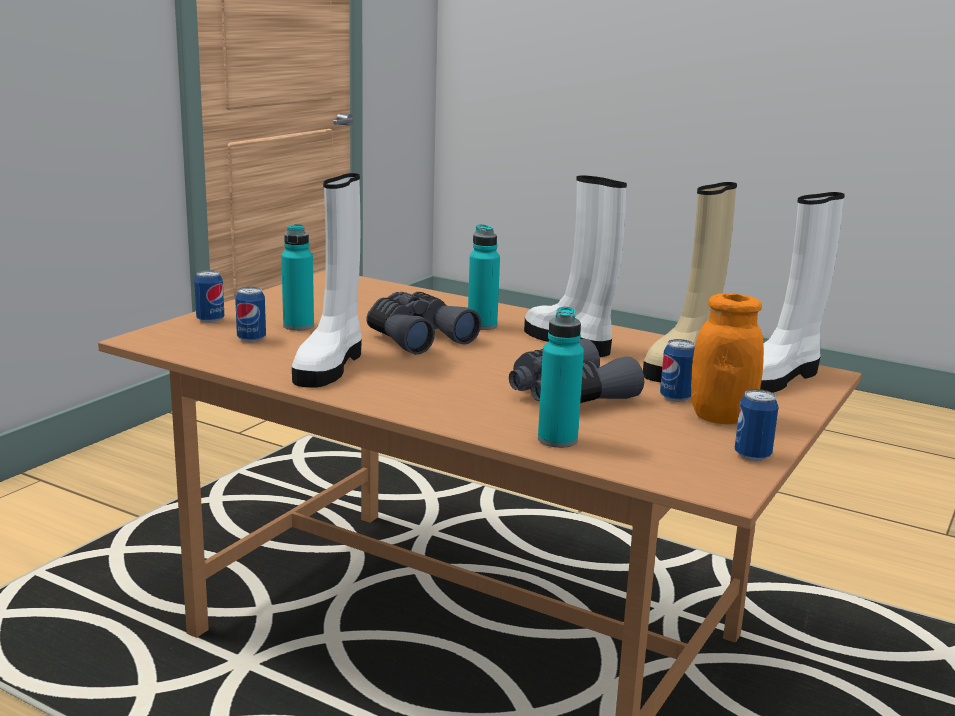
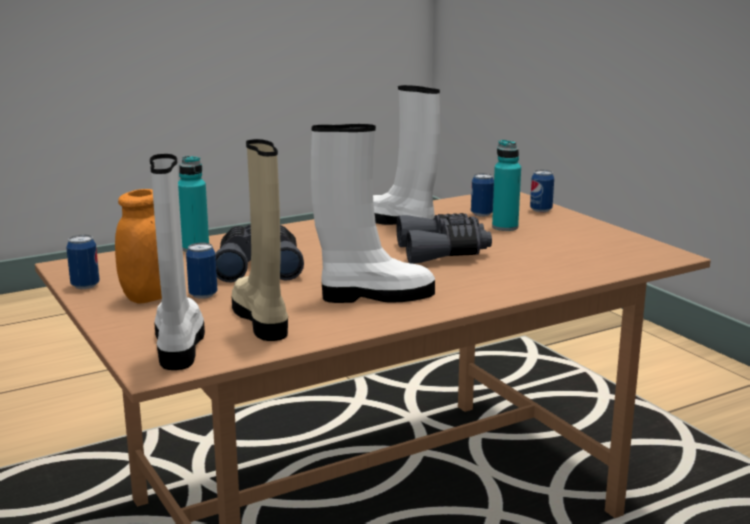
camera: 120 degrees right, 0 degrees up
(482, 325) = (455, 277): turquoise bottle -> none

